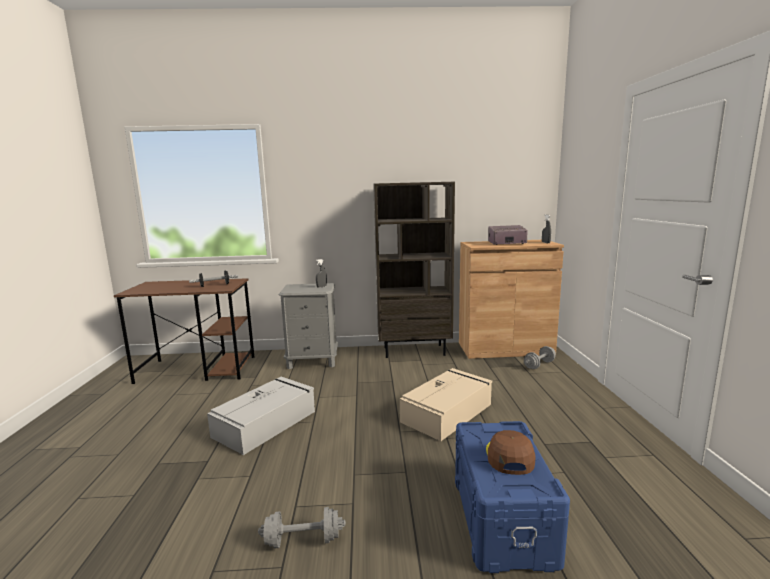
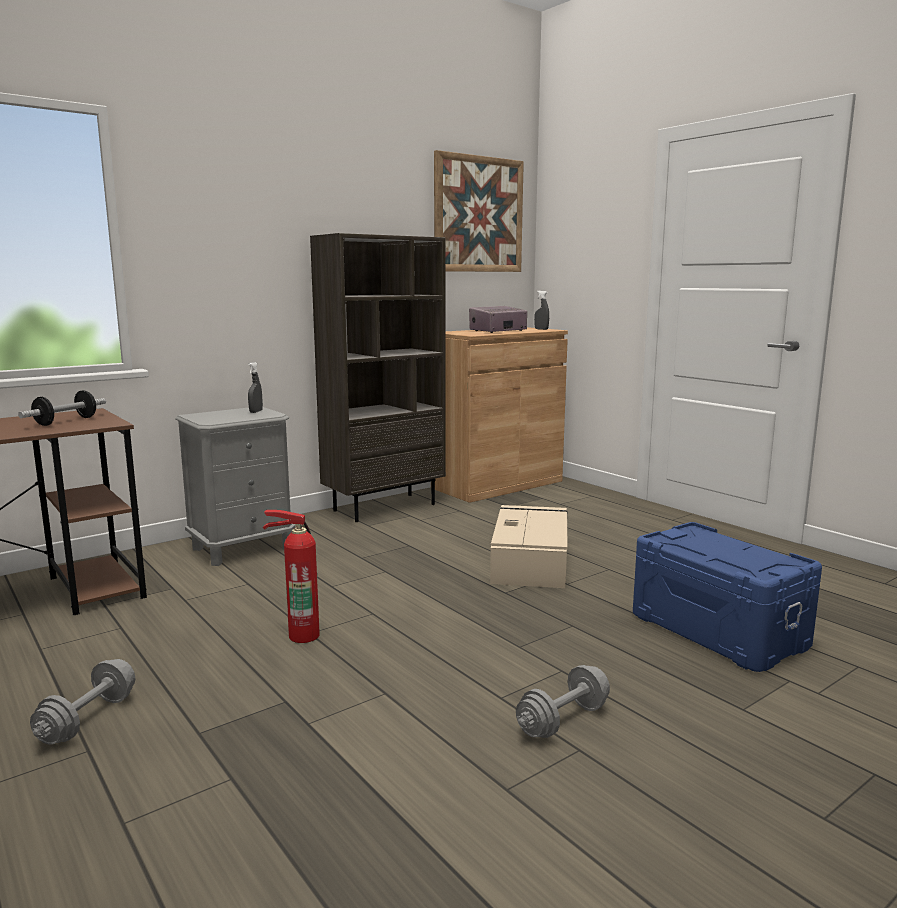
camera: 35 degrees left, 0 degrees up
(266, 423) = (302, 634): grey storage box -> fire extinguisher
(505, 161) = (478, 215): none -> picture
(509, 456) = (727, 550): brown cap -> none
(539, 365) = (559, 494): grey dumbbell -> grey dumbbell (88, 719)

